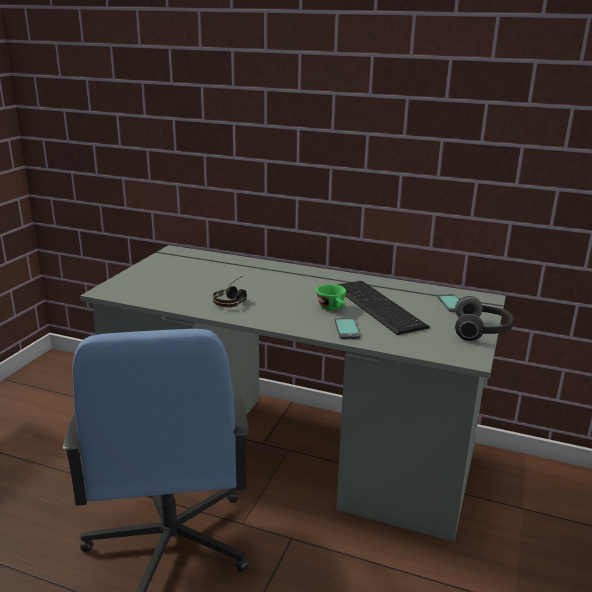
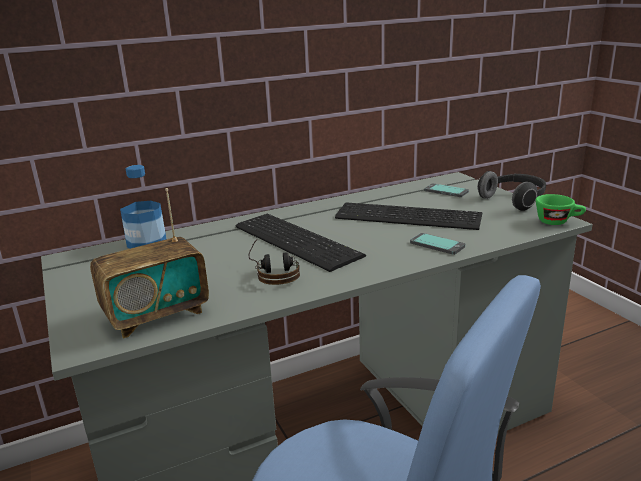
camera: 45 degrees left, 0 degrees up
(149, 293) = (156, 315): none -> radio
(217, 258) = (147, 243): none -> bottle
(284, 289) = (297, 239): none -> keyboard
(333, 308) = (381, 234): green cup -> green cup (558, 222)

